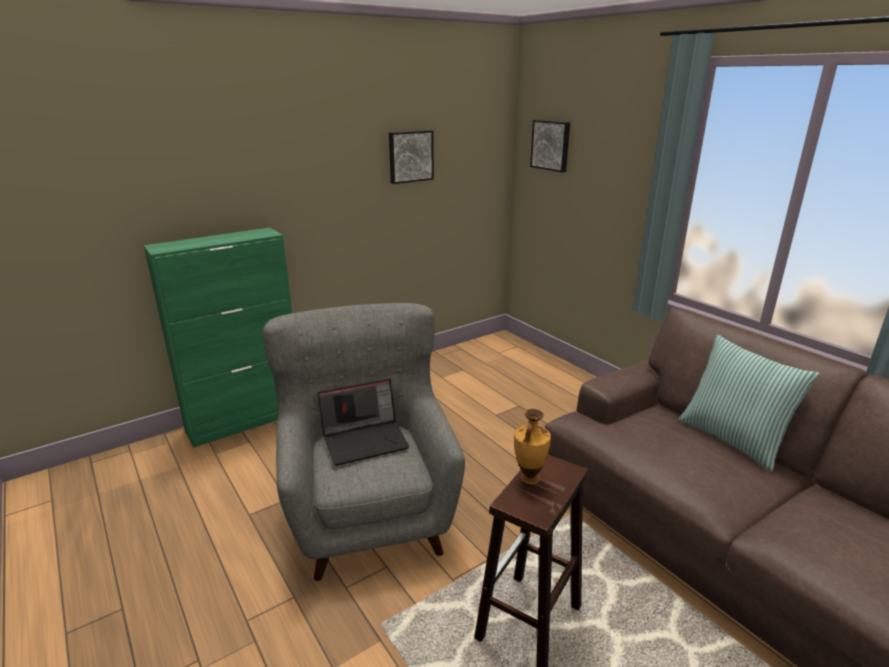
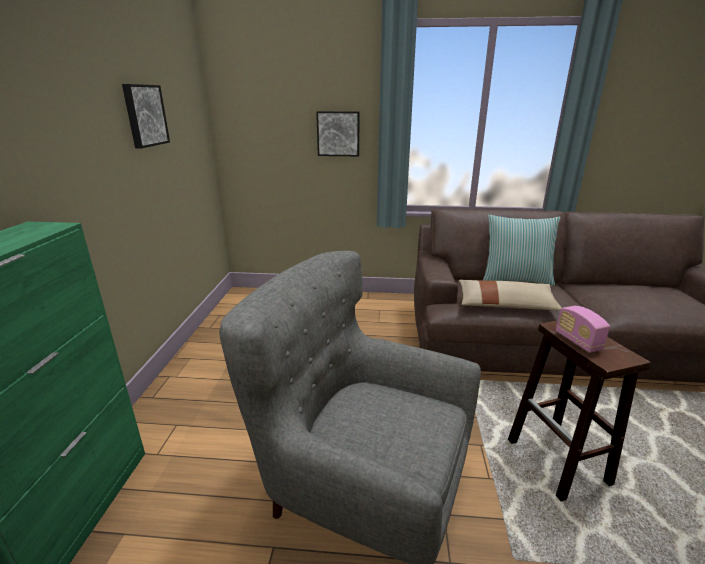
camera: 50 degrees left, 0 degrees up
(365, 440) = (364, 411): laptop -> none
(529, 478) = (577, 341): vase -> radio
(551, 145) = (258, 103): picture -> picture (338, 133)
(641, 448) = (505, 304): none -> beige pillow

